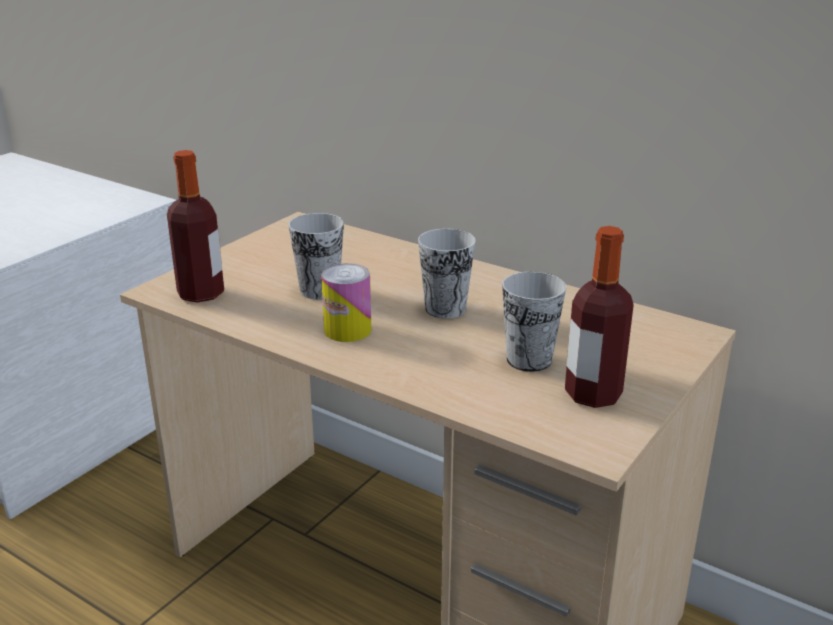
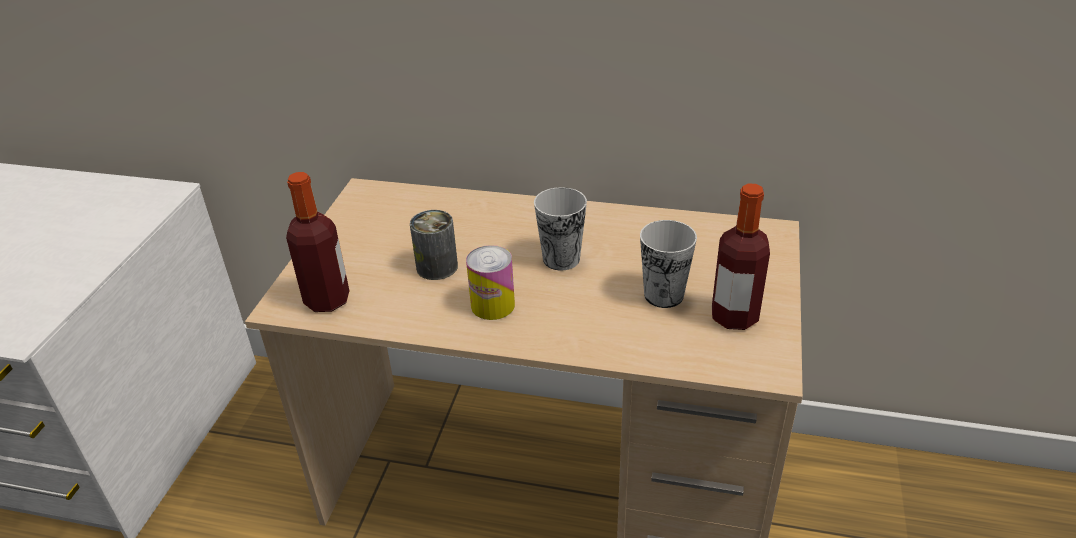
camera: 20 degrees left, 10 degrees up
(319, 290) = (437, 267): cup -> can

